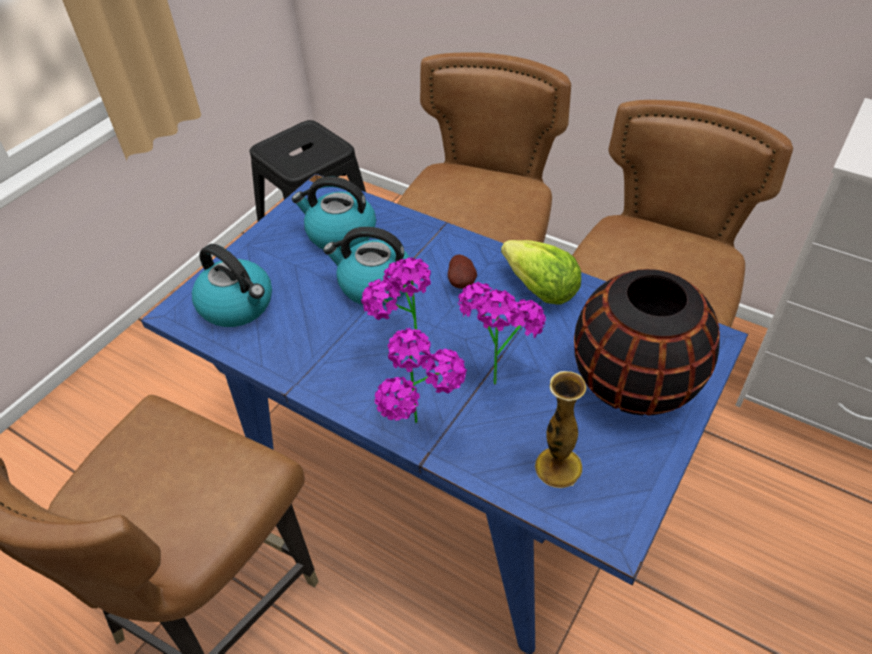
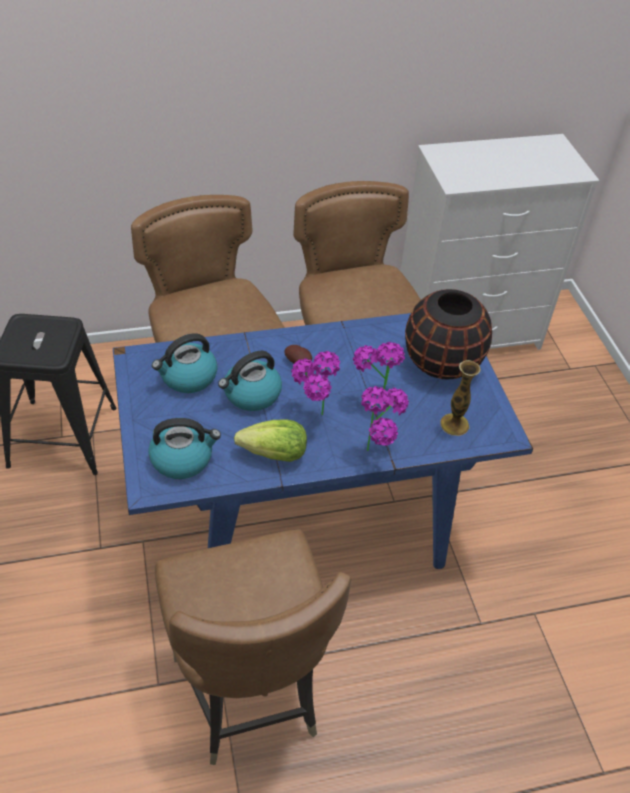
camera: 50 degrees left, 0 degrees up
(540, 290) = (344, 342): lettuce -> lettuce (275, 454)

